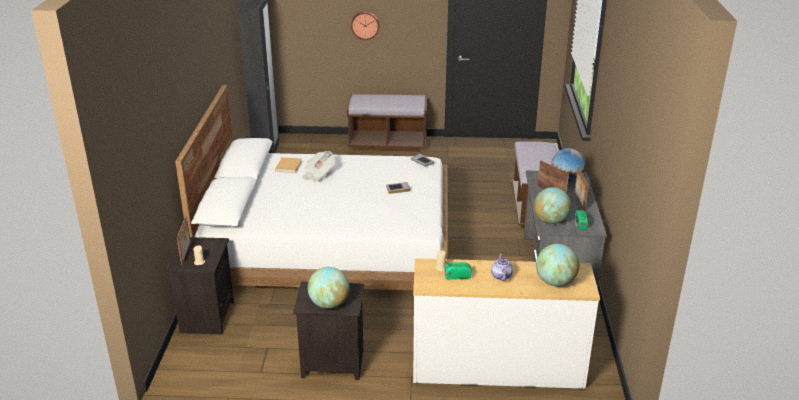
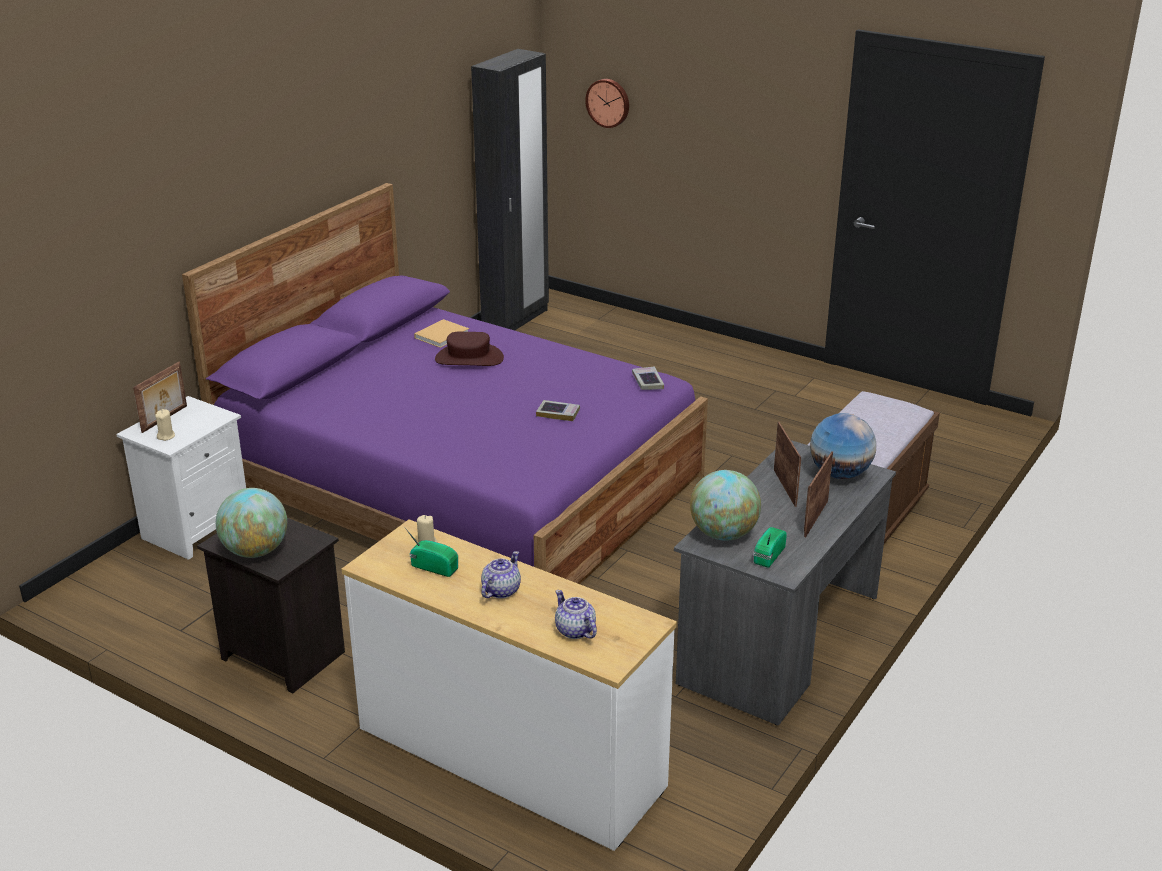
camera: 30 degrees right, 0 degrees up
(206, 316) = (196, 527): black nightstand -> white nightstand
(318, 174) = (469, 359): newspaper -> brown hat
(330, 246) = (461, 482): white bed -> purple bed
(365, 25) = (707, 132): wall clock -> wall clock (608, 102)
(387, 144) = (716, 350): brown bench -> none
(555, 282) = (575, 631): globe -> teapot

